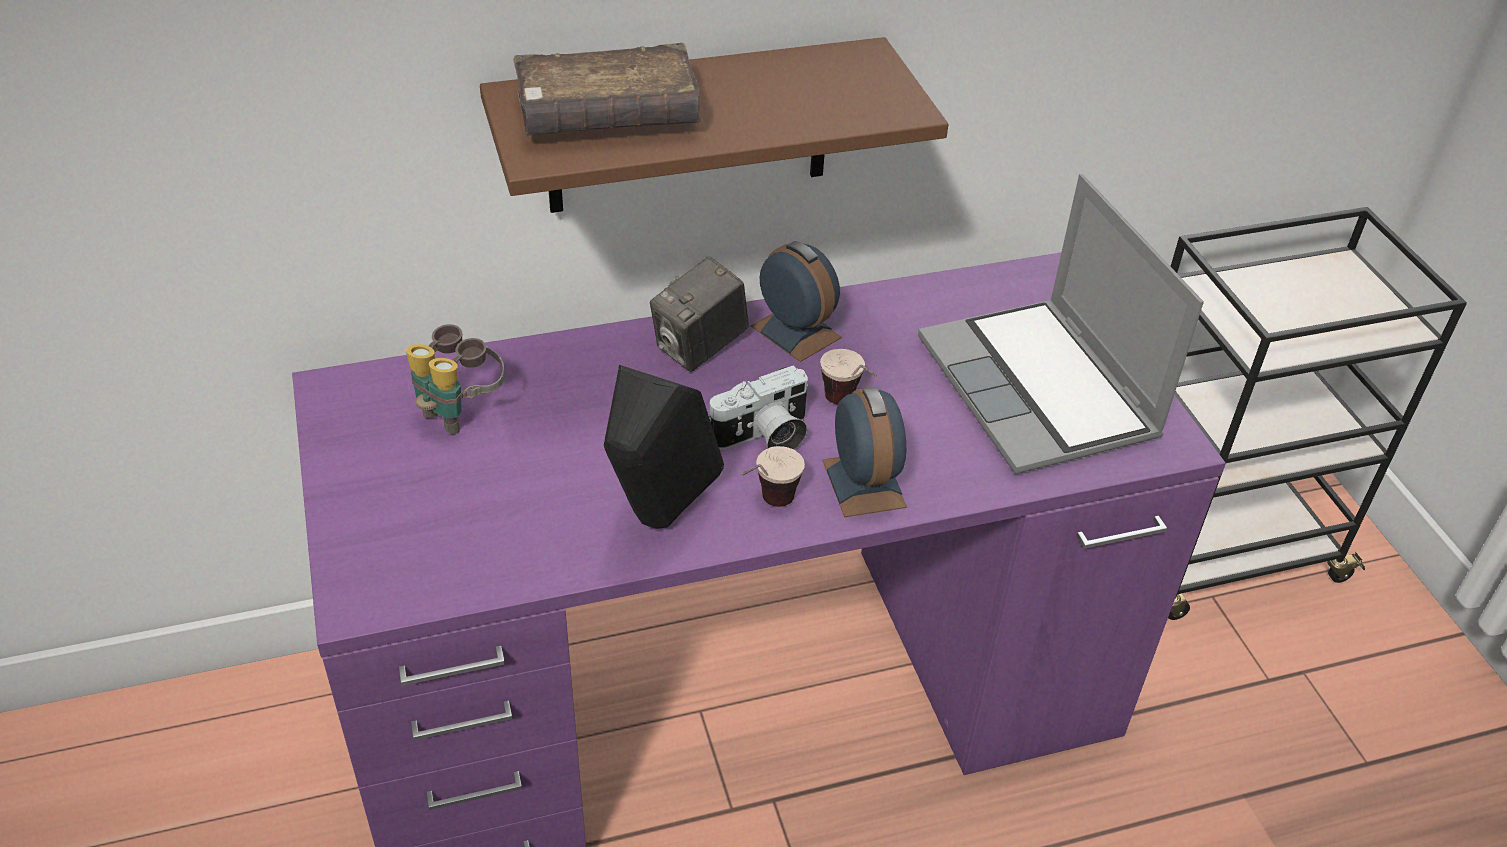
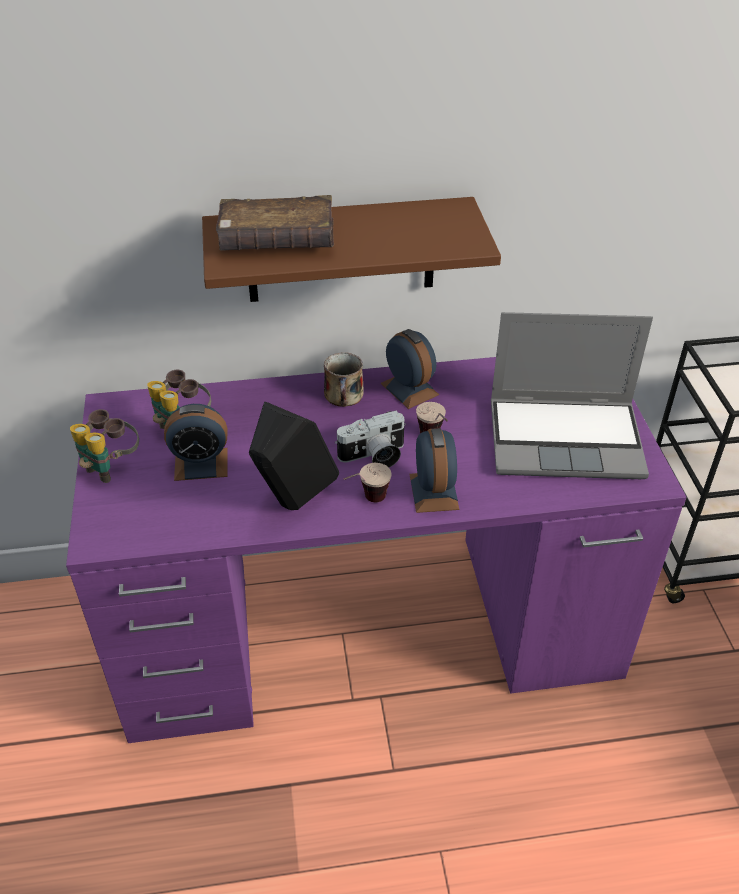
camera: 10 degrees right, 0 degrees up
(357, 483) = (111, 466): none -> binoculars
(500, 469) = (201, 464): none -> alarm clock
(700, 348) = (344, 396): camera -> mug
(1040, 390) = (567, 439): laptop -> laptop turned 75 degrees counterclockwise

